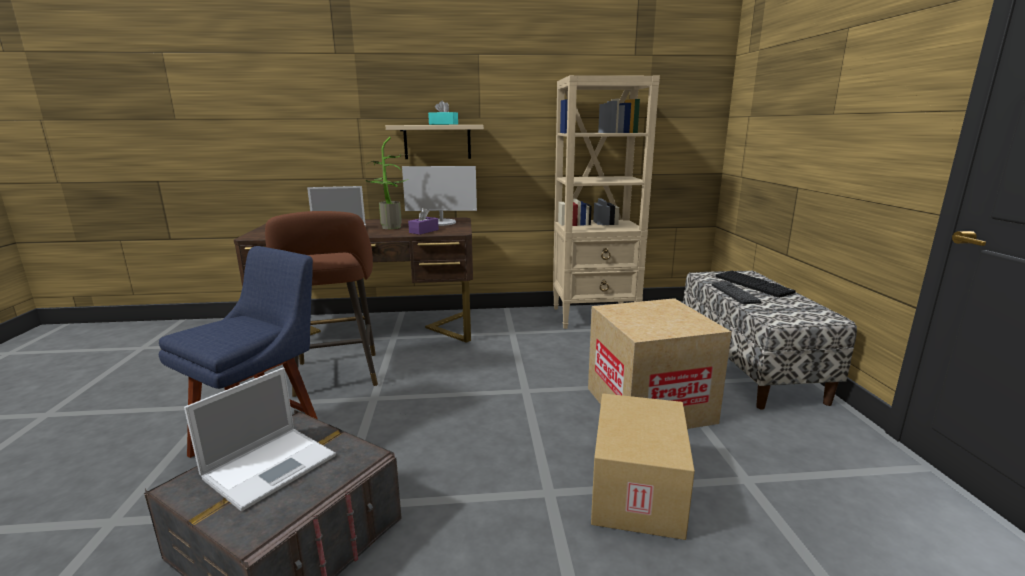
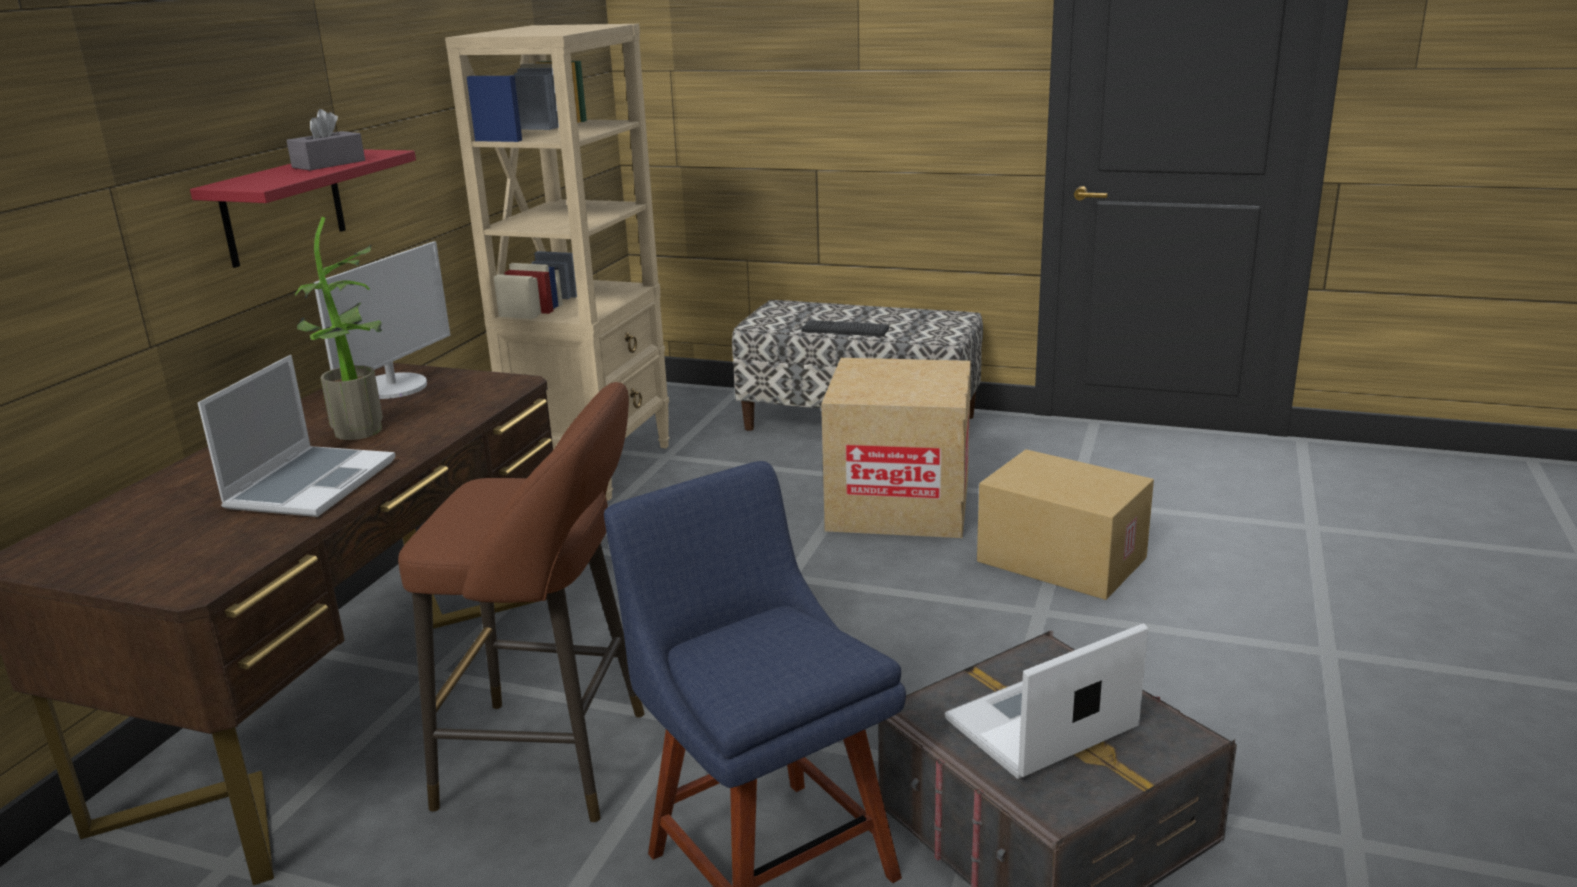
camera: 65 degrees left, 5 degrees up
(272, 465) = (1038, 726): laptop -> laptop turned 90 degrees counterclockwise
(424, 231) = (455, 407): purple tissue box -> none
(437, 142) = (283, 208): beige shelf -> red shelf
(443, 124) = (329, 164): turquoise tissue box -> grey tissue box
(754, 285) = (826, 314): keyboard -> none

